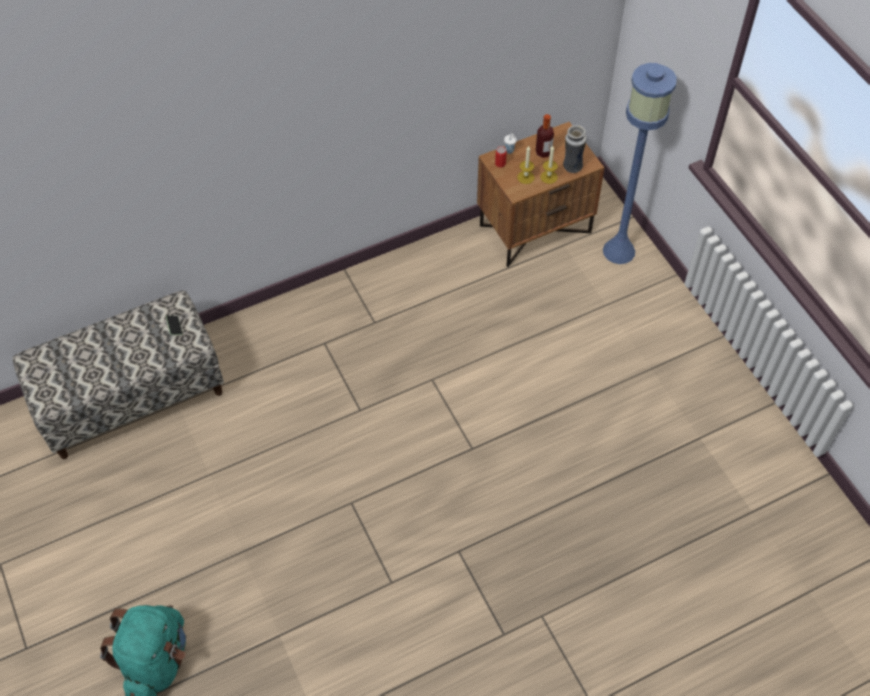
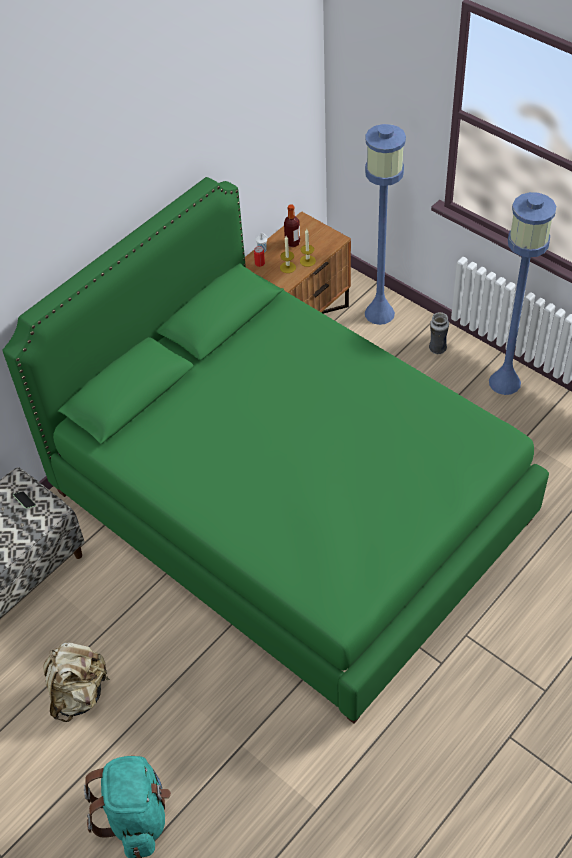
camera: 20 degrees left, 5 degrees down
(159, 524) = (79, 693): none -> beige backpack
(435, 419) = (290, 506): none -> green bed
(572, 167) = (323, 246): vase -> vase (437, 349)
(712, 370) = (505, 382): none -> blue floor lamp

